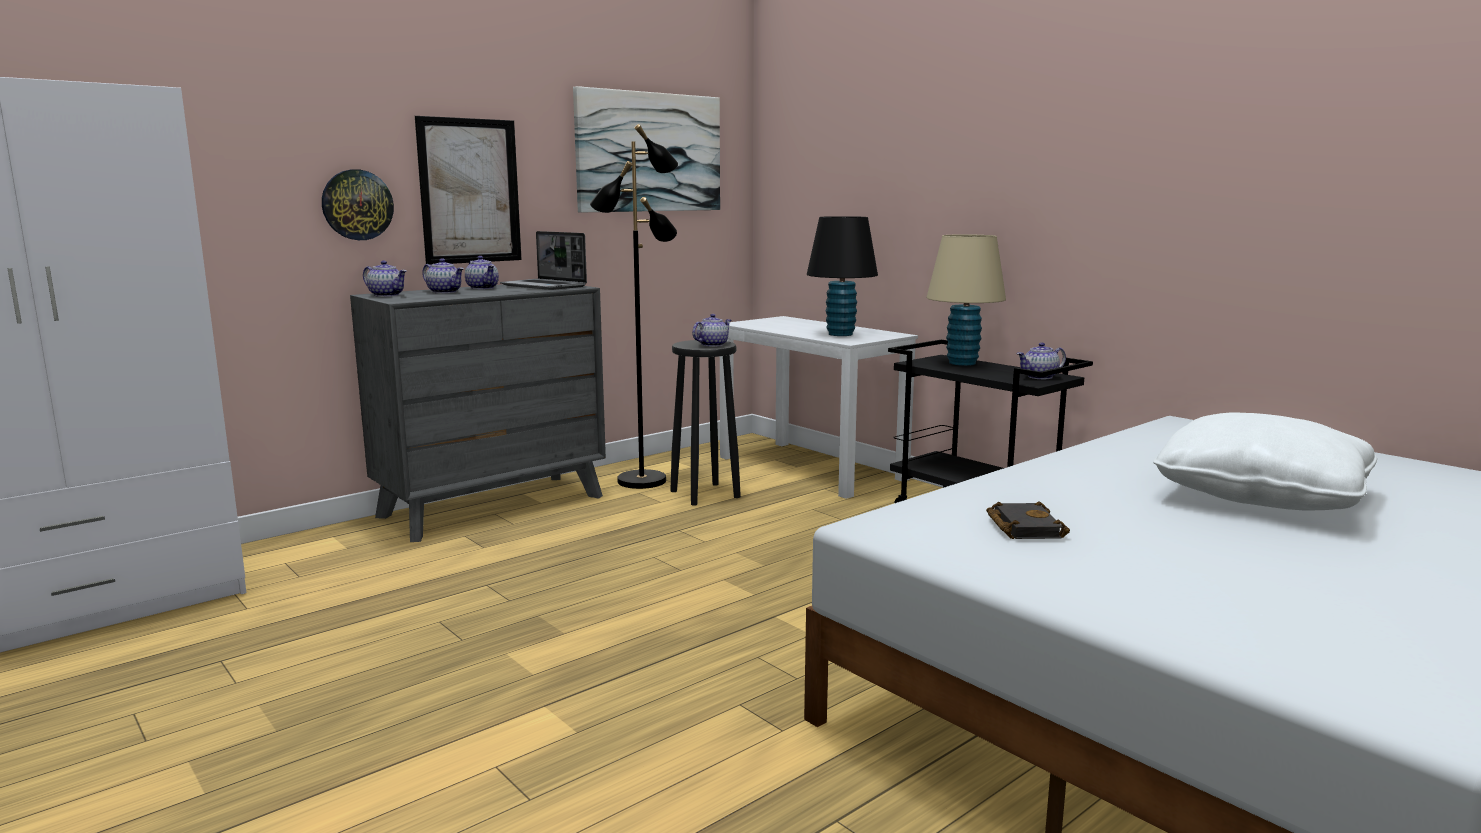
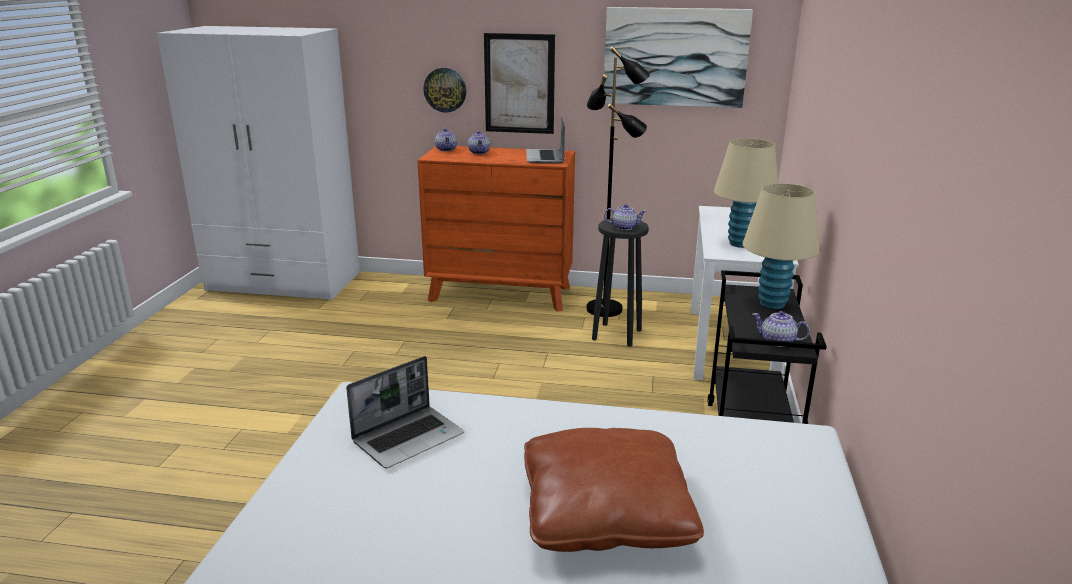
camera: 50 degrees right, 10 degrees up
(483, 288) = (510, 152): teapot -> none
(493, 506) = (500, 294): grey dresser -> orange dresser
(840, 334) = (740, 244): black table lamp -> beige table lamp
(1022, 527) = (409, 437): black book -> laptop
(1260, 496) = (605, 513): white pillow -> brown pillow

